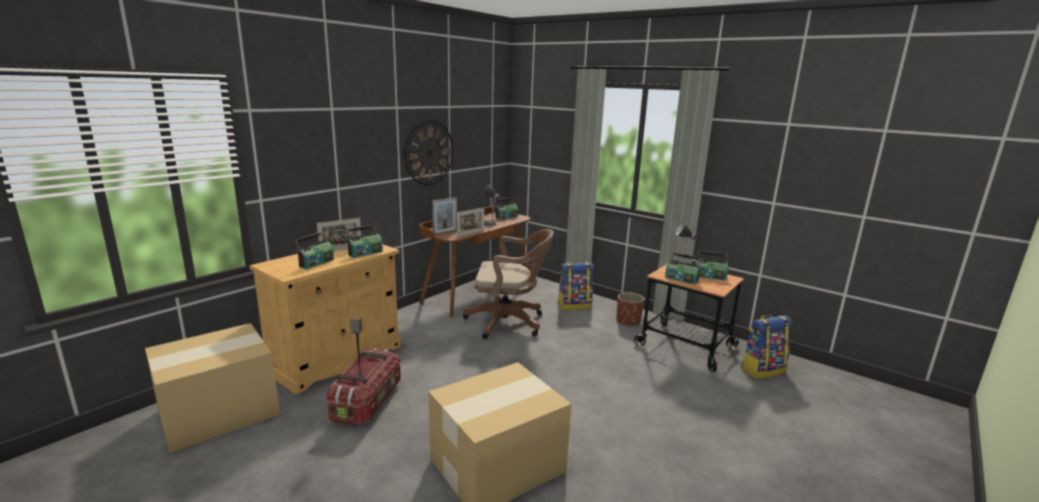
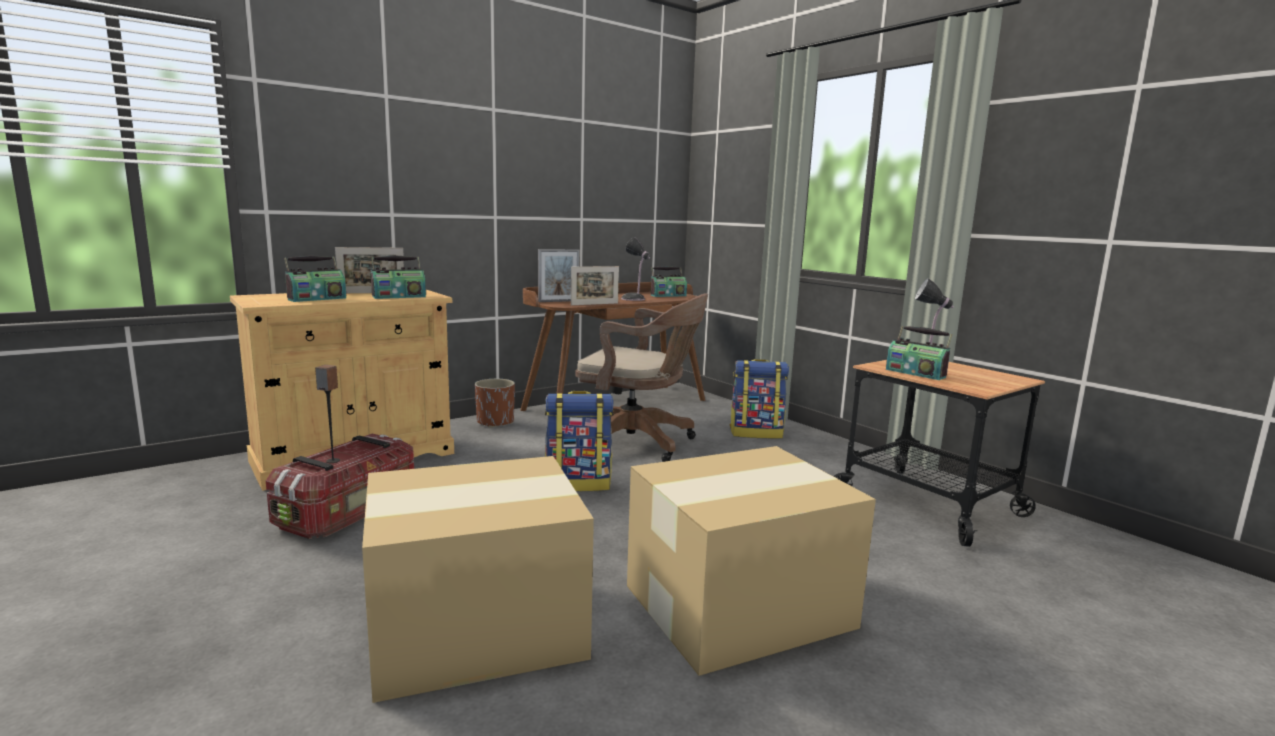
camera: 15 degrees right, 5 degrees down
(221, 412) = (149, 497): cardboard box -> cardboard box (741, 606)
(429, 153) = (546, 184): wall clock -> none
(628, 322) = (837, 461): brown planter -> brown planter (495, 422)
(709, 276) = (974, 374): radio -> none
(762, 370) = (1074, 556): backpack -> backpack (579, 483)

